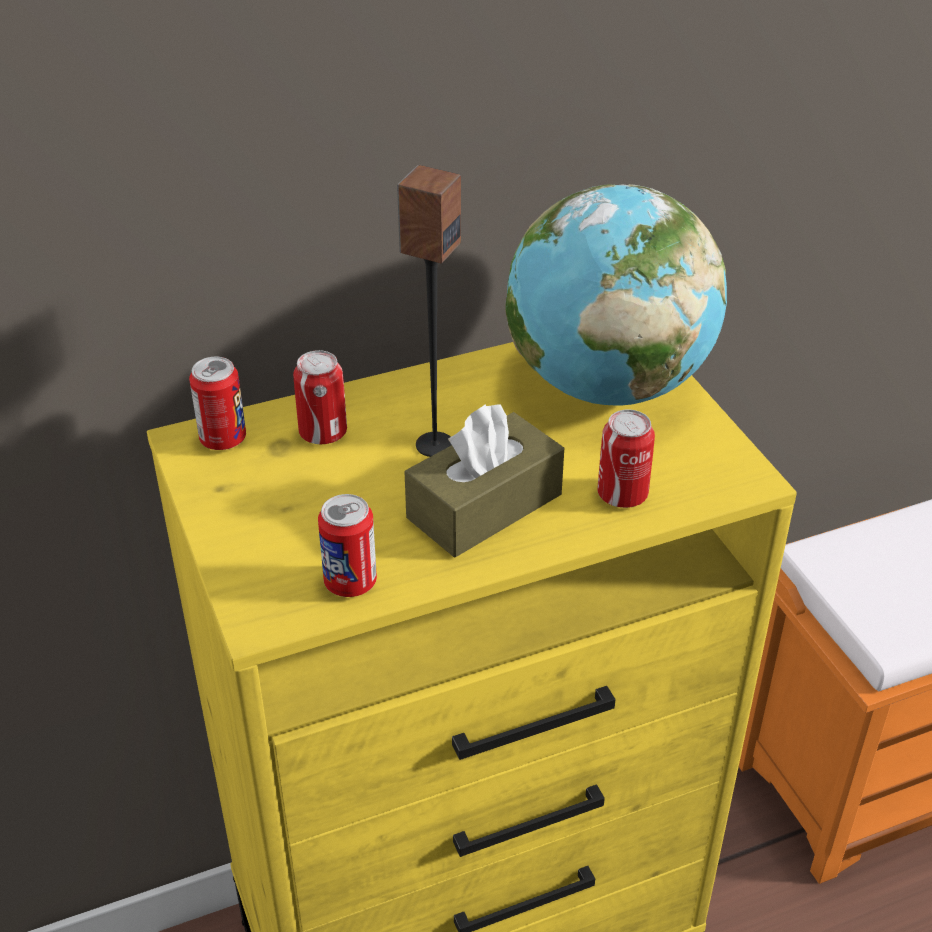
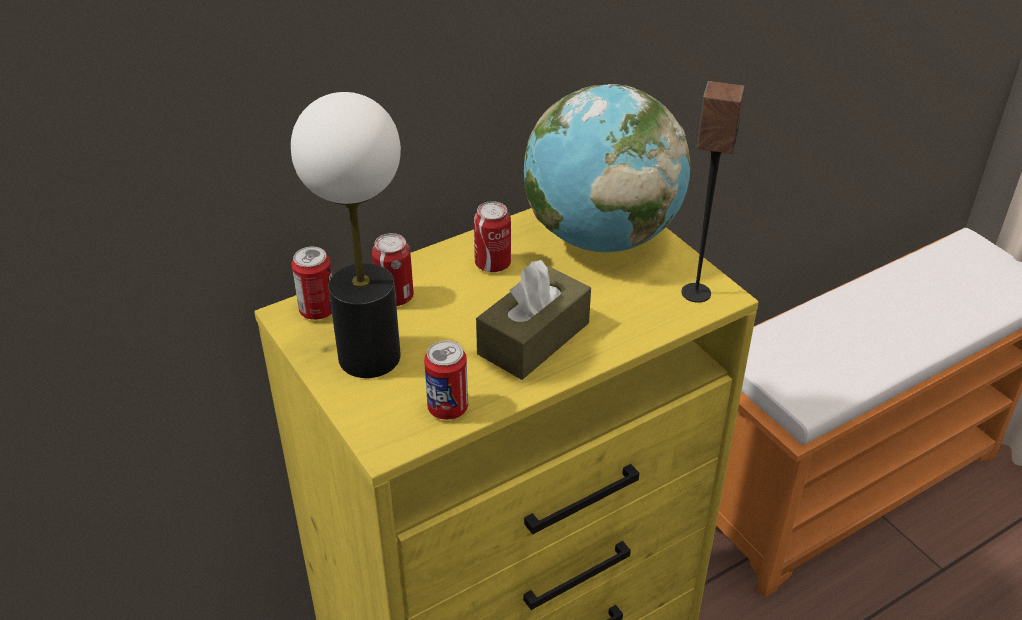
camera: 10 degrees left, 0 degrees up
(271, 505) = (370, 357): none -> table lamp
(434, 444) = (482, 296): speaker -> speaker (695, 293)
(622, 495) = (633, 318): can -> can (492, 264)

